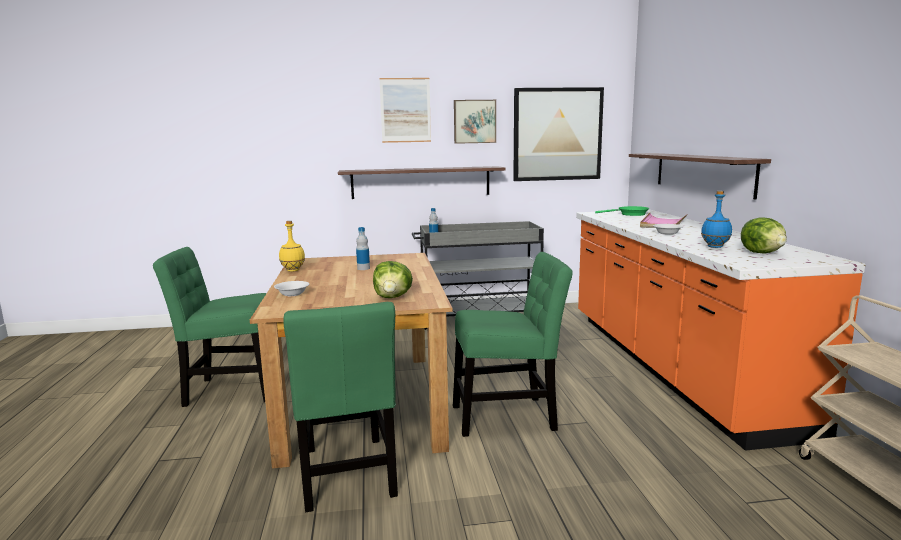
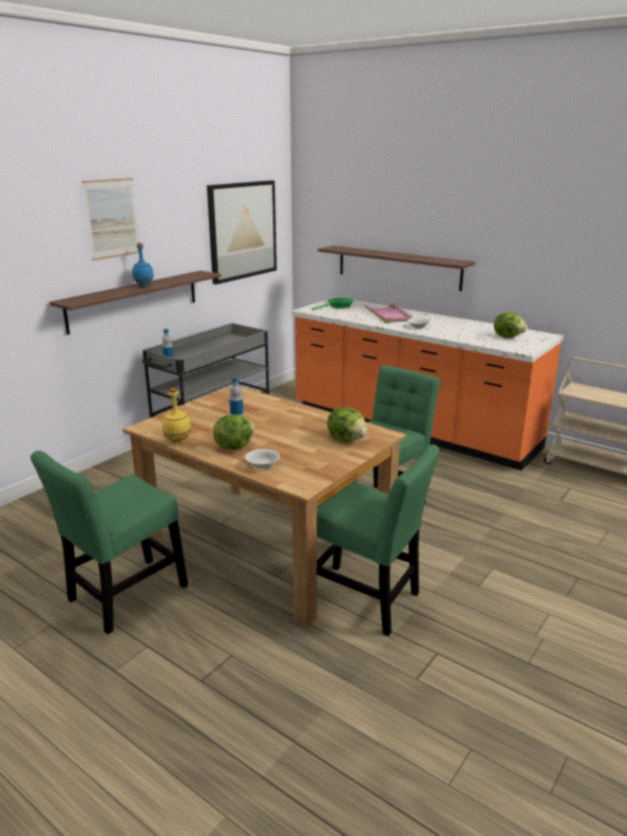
camera: 45 degrees left, 10 degrees up
(311, 281) = (234, 446): none -> lettuce
(474, 121) = (176, 225): picture -> none
(715, 247) = (475, 336): blue bottle -> blue bottle (144, 285)

